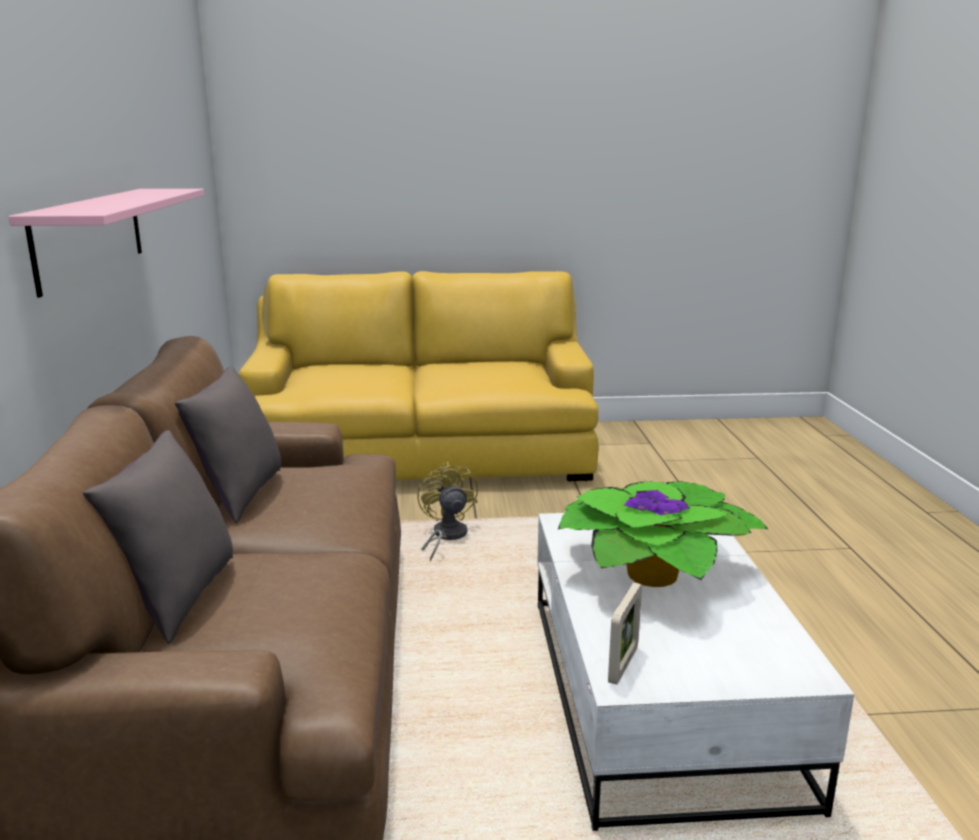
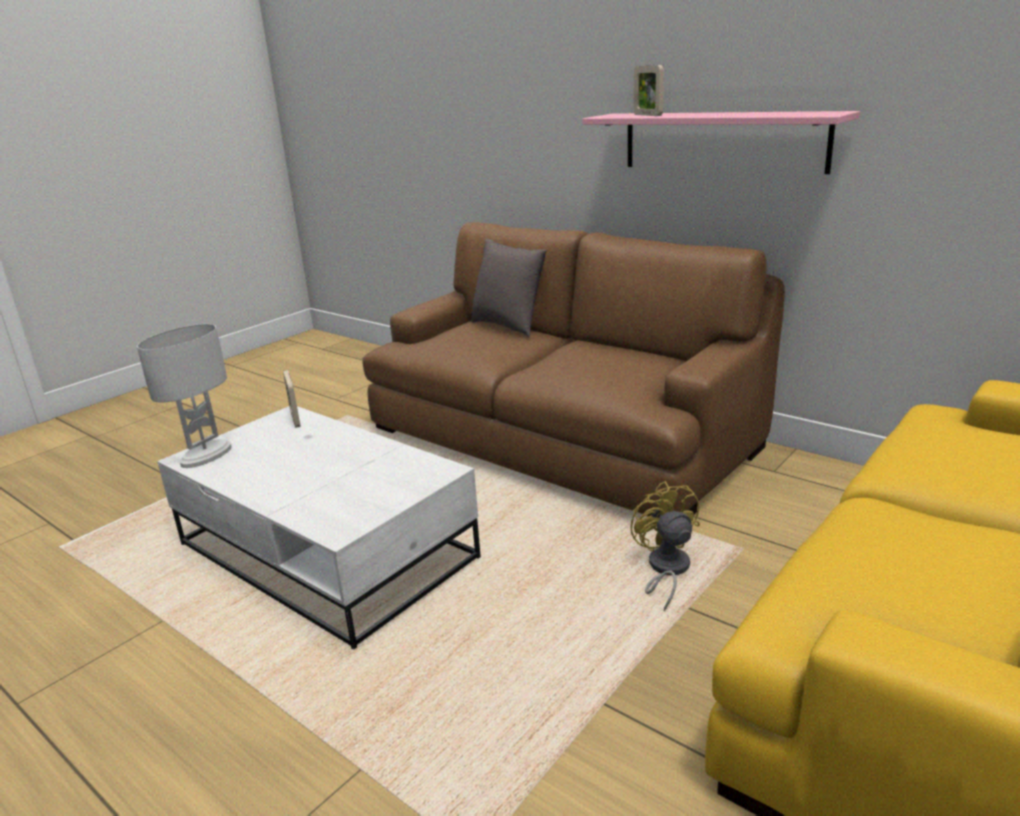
camera: 135 degrees right, 5 degrees up
(103, 206) = (647, 115): none -> picture frame
(239, 496) = (619, 350): grey pillow -> none
(445, 536) = (665, 570): yellow fan -> yellow fan turned 135 degrees counterclockwise
(655, 572) = (326, 468): potted plant -> none
(779, 662) = (206, 456): none -> white table lamp

